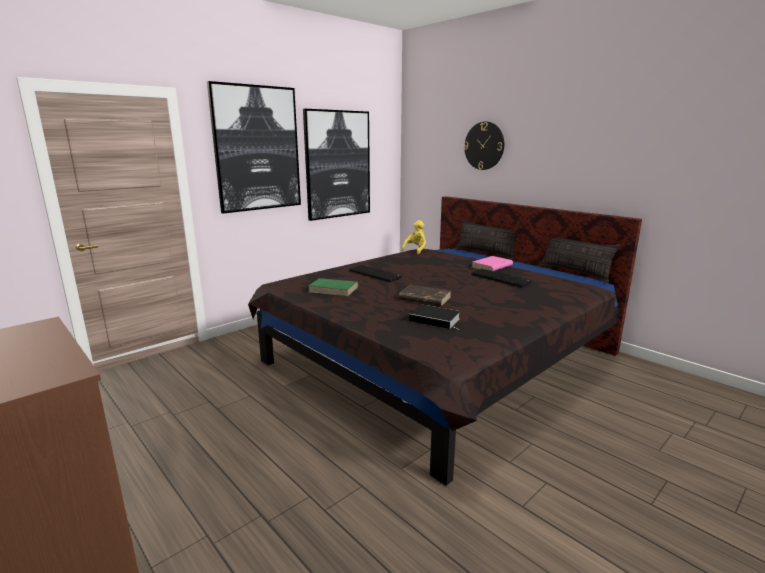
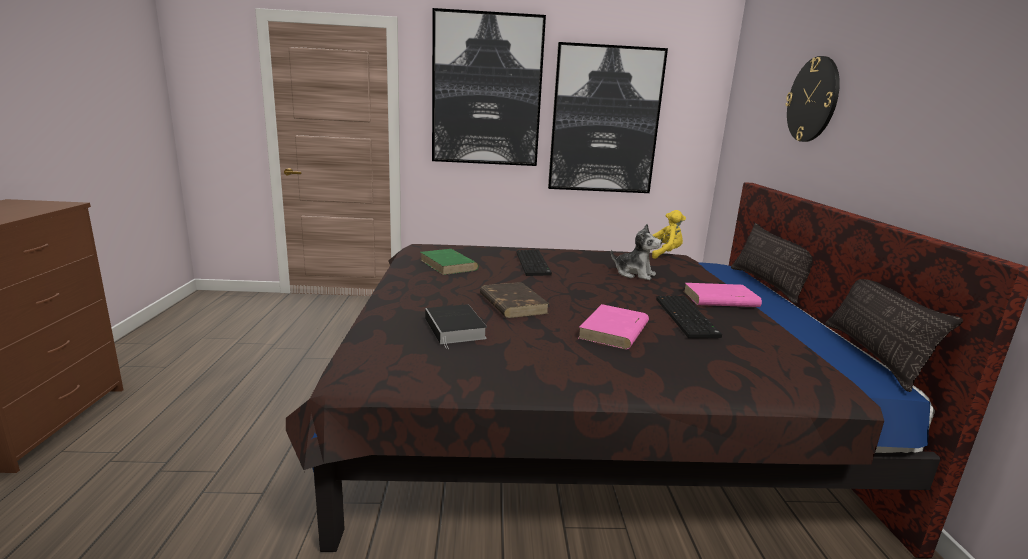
camera: 40 degrees right, 0 degrees up
(432, 265) = (634, 274): none -> plush toy
(493, 295) = (613, 331): none -> pink book

